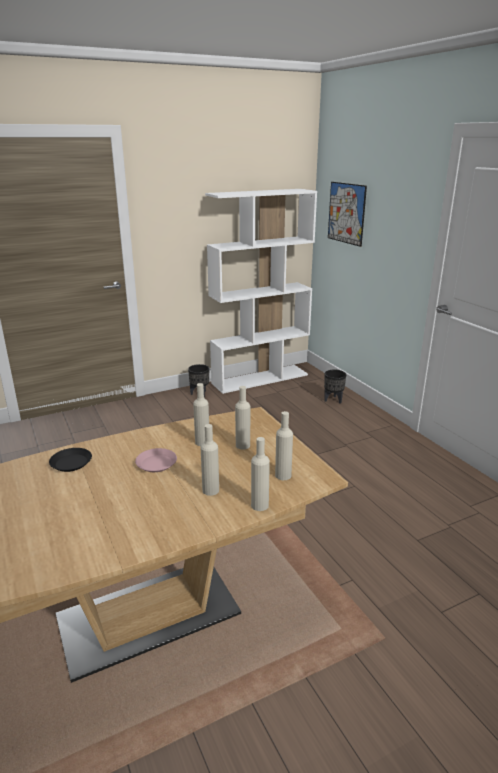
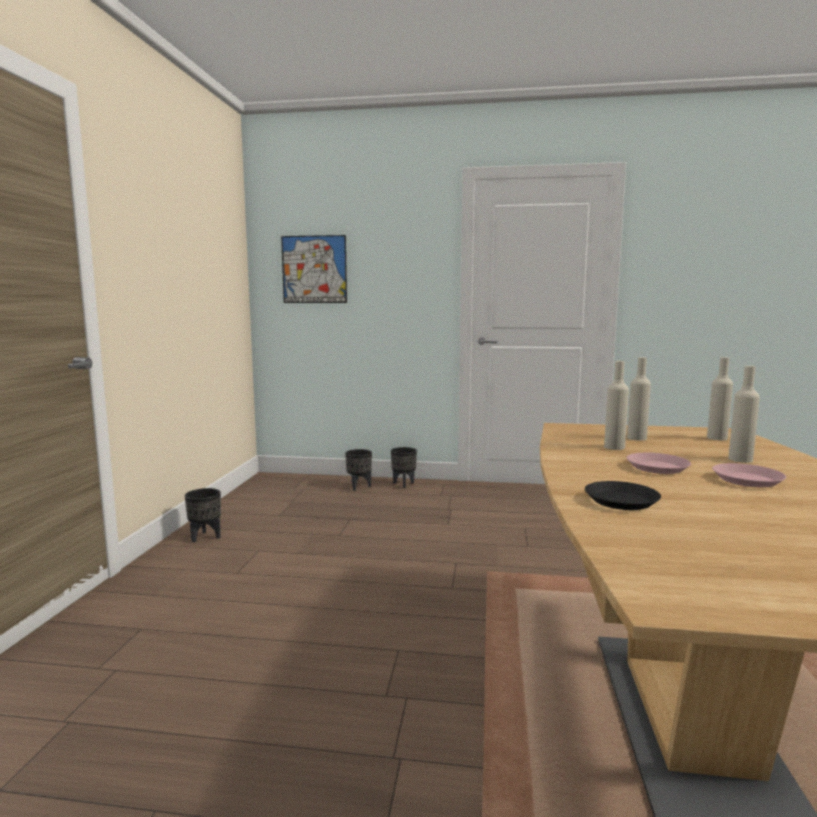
camera: 55 degrees left, 15 degrees down
(149, 496) = (747, 480): none -> pink plate
(259, 505) = (780, 451): beige bottle -> none
(260, 378) = (244, 499): white bookcase -> none
(364, 411) = (403, 484): none -> black planter

